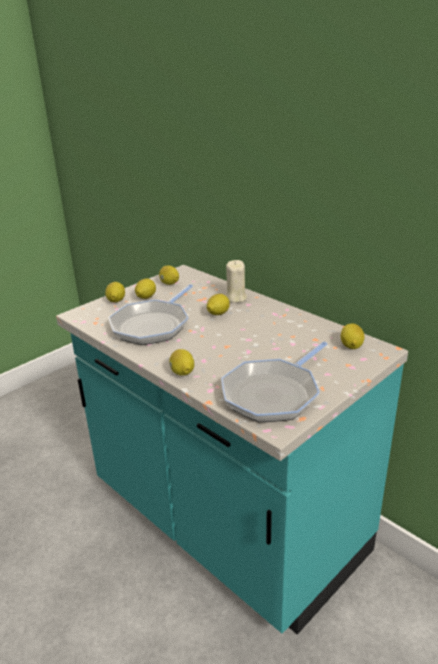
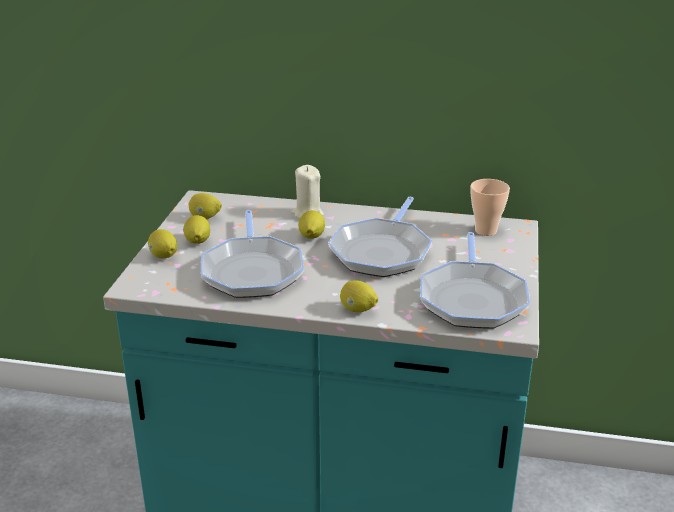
camera: 35 degrees left, 0 degrees up
(252, 338) = (382, 252): none -> frying pan
(351, 346) = (486, 231): lemon -> cup

